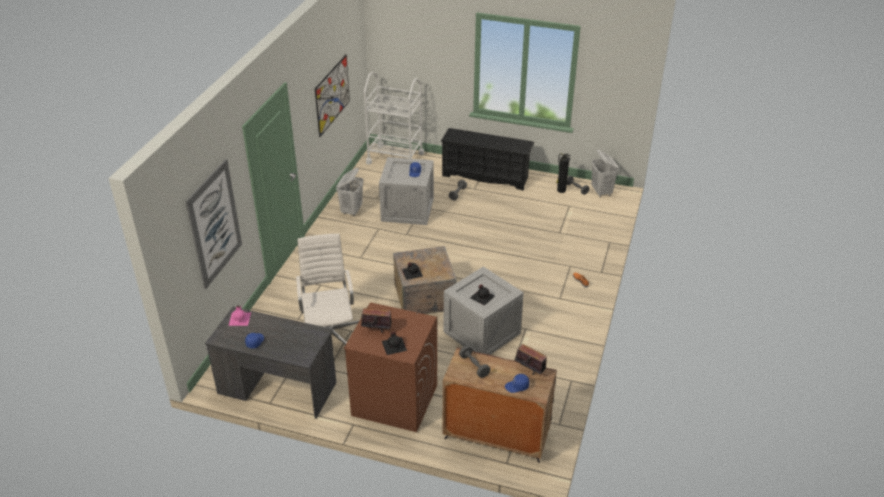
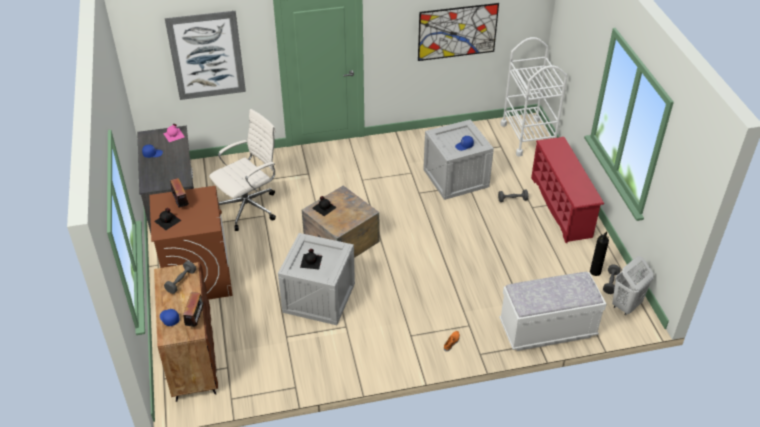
camera: 60 degrees right, 5 degrees up
(352, 211) = (422, 146): white laundry basket -> none
(486, 176) = (562, 207): black shoe rack -> red shoe rack
(599, 233) = (547, 330): none -> white bench

